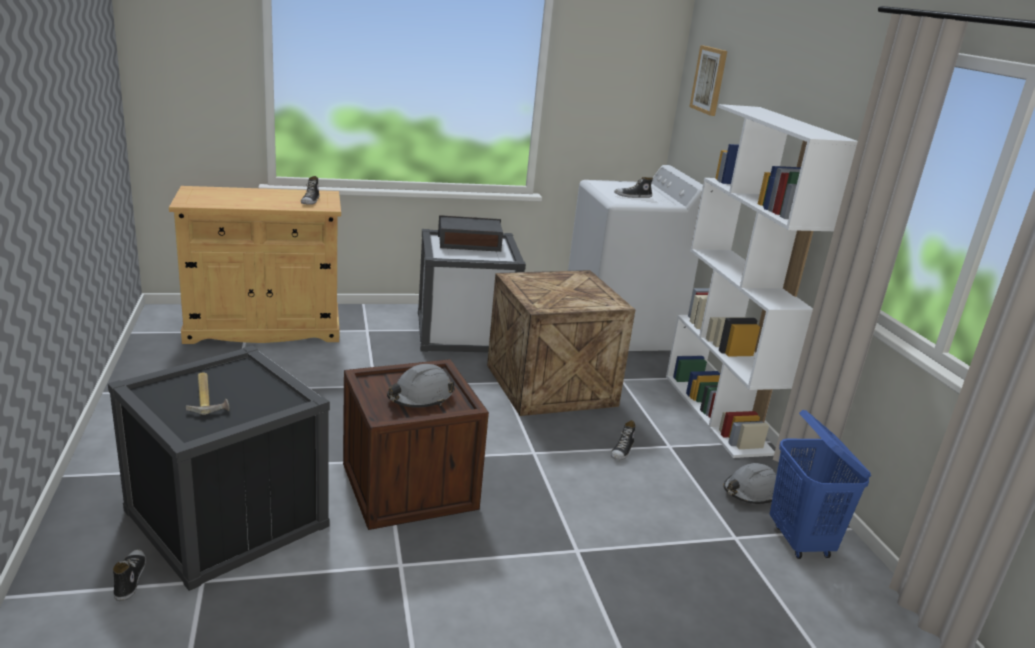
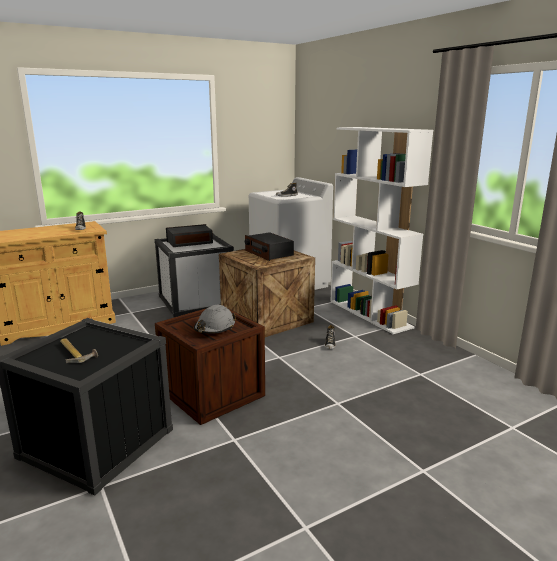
camera: 15 degrees left, 5 degrees down
(129, 579) = (44, 500): shoe -> none
(569, 287) = (268, 253): none -> radio
(709, 80) = (316, 121): picture -> none
(750, 492) = (413, 349): grey hard hat -> none
(800, 541) = (454, 367): blue laundry basket -> none

